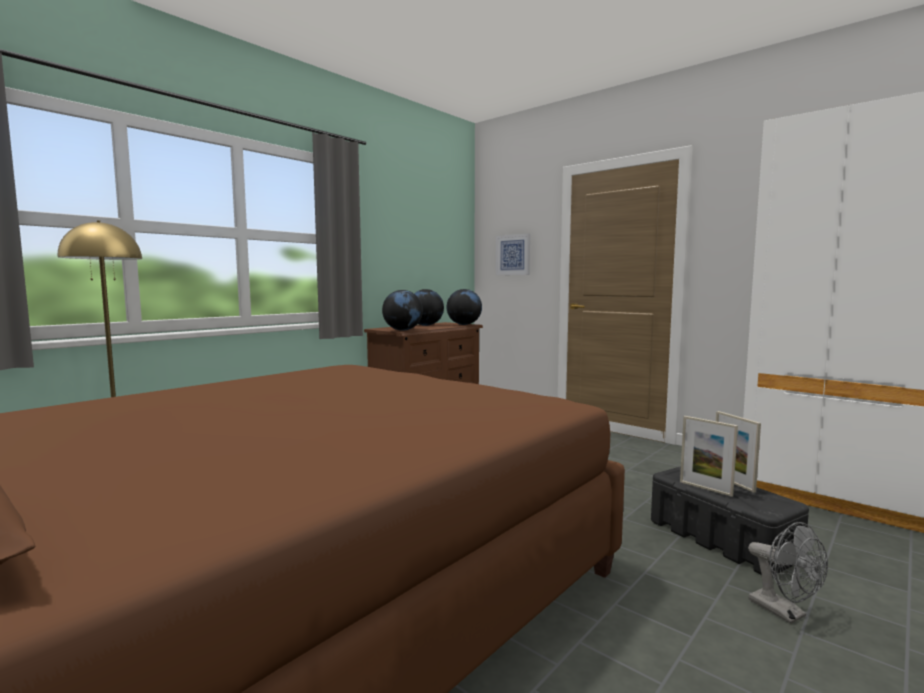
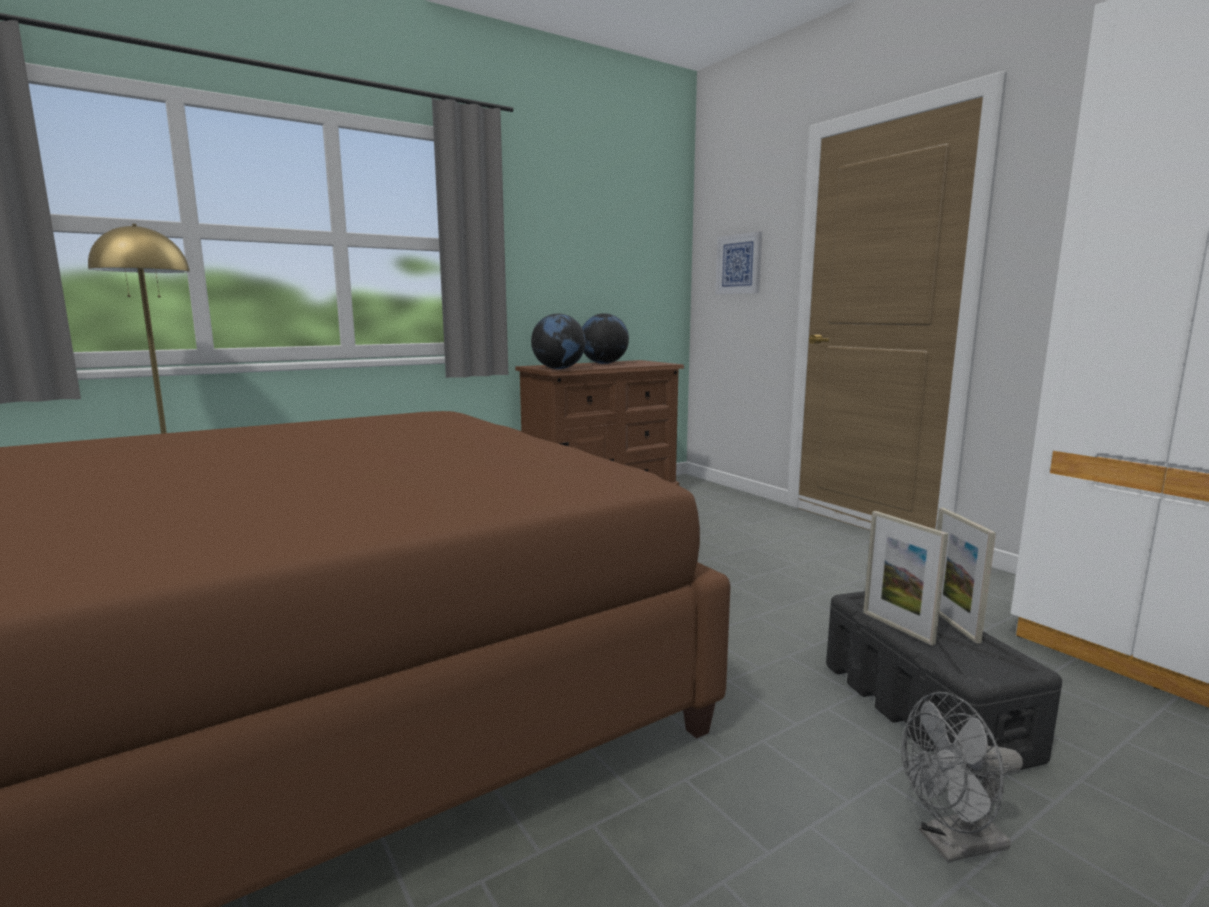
camera: 15 degrees right, 5 degrees up
(464, 324) = (657, 363): globe -> none
(784, 612) = (952, 844): grey fan -> grey fan turned 90 degrees clockwise

